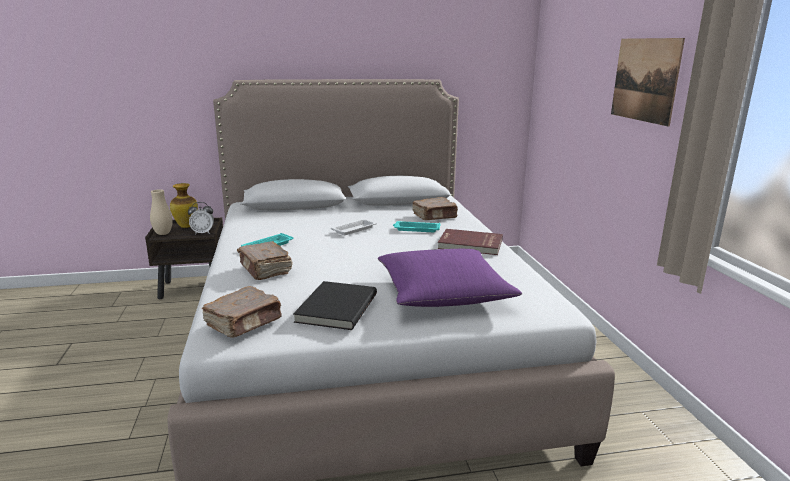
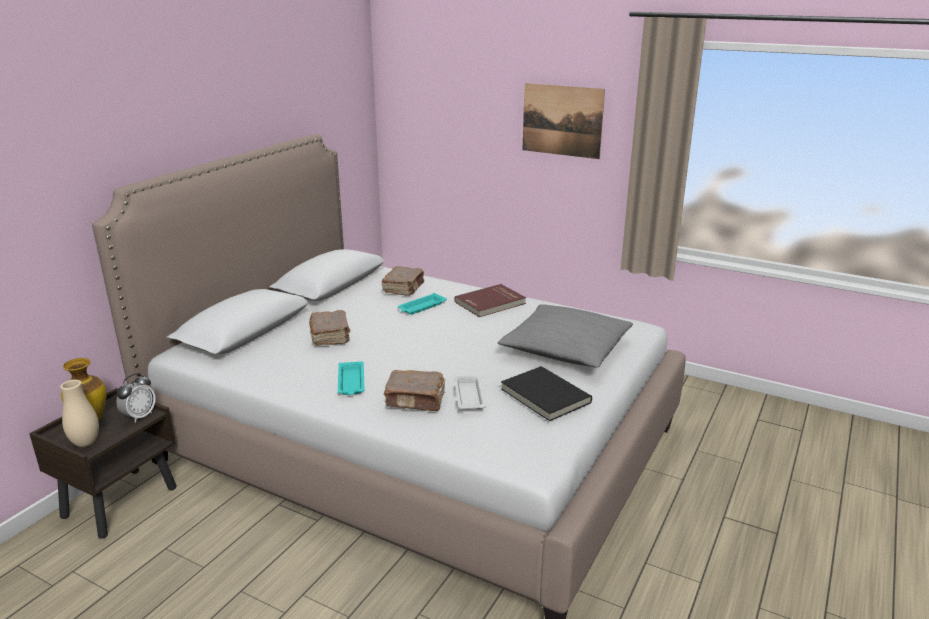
camera: 50 degrees left, 5 degrees up
(244, 323) = (524, 442): brown book -> brown book (330, 336)
(355, 229) = (377, 330): white tray -> white tray (469, 395)
(443, 293) = (565, 349): purple pillow -> grey pillow

